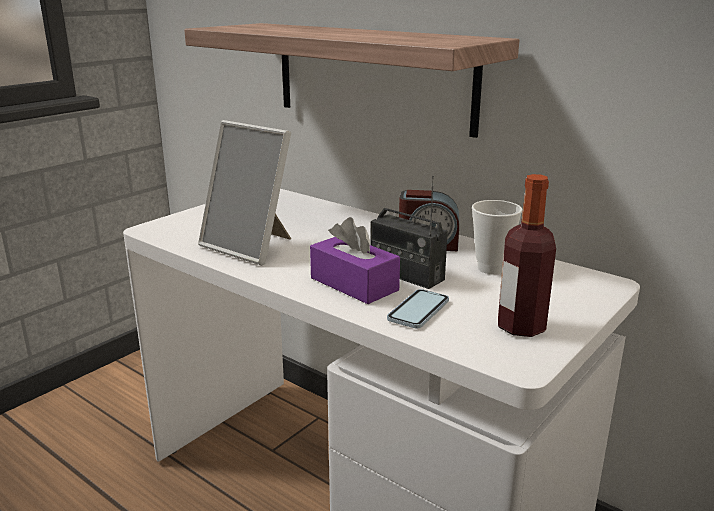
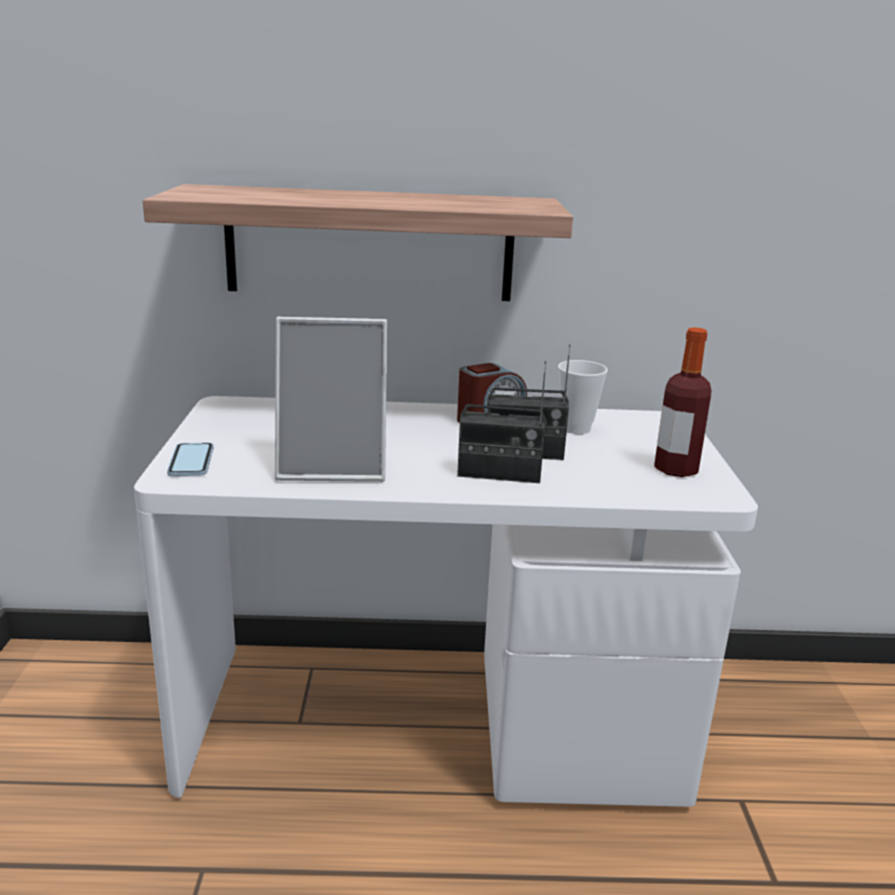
camera: 40 degrees left, 0 degrees up
(354, 284) = (499, 474): purple tissue box -> radio
(418, 311) = (589, 480): phone -> phone (191, 462)

